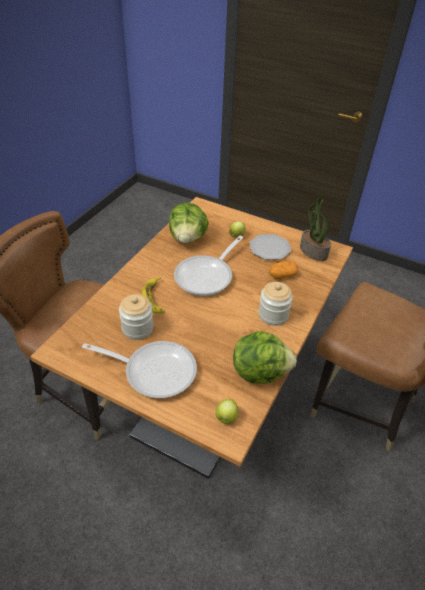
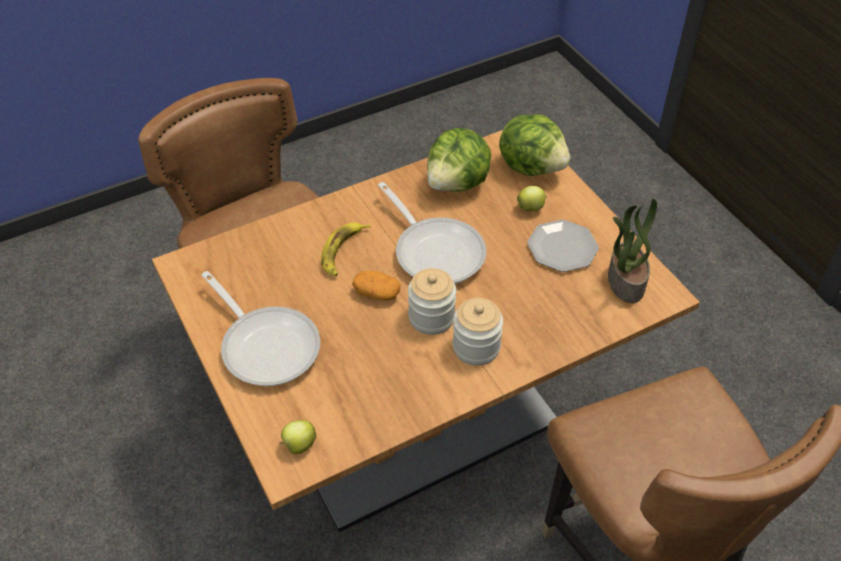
camera: 35 degrees right, 5 degrees up
(137, 328) = (290, 282): jar -> jar (431, 317)
(207, 276) = (435, 251): frying pan -> frying pan turned 105 degrees counterclockwise
(259, 371) = (389, 411): lettuce -> lettuce (532, 166)
(282, 275) = (542, 297): potato -> potato (376, 293)

